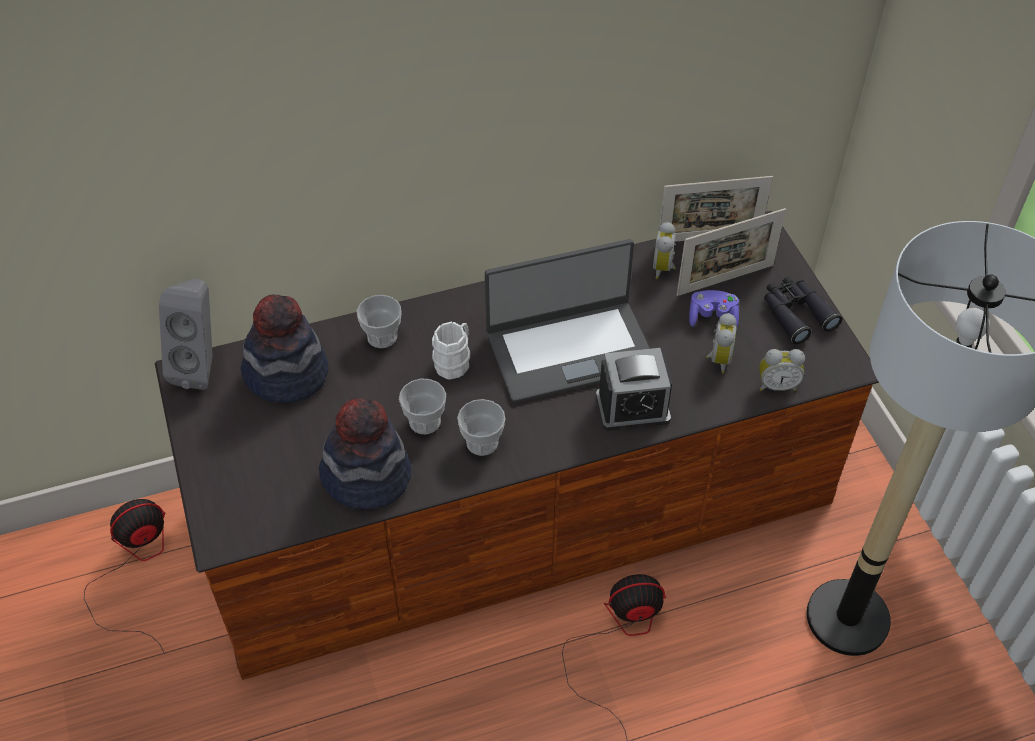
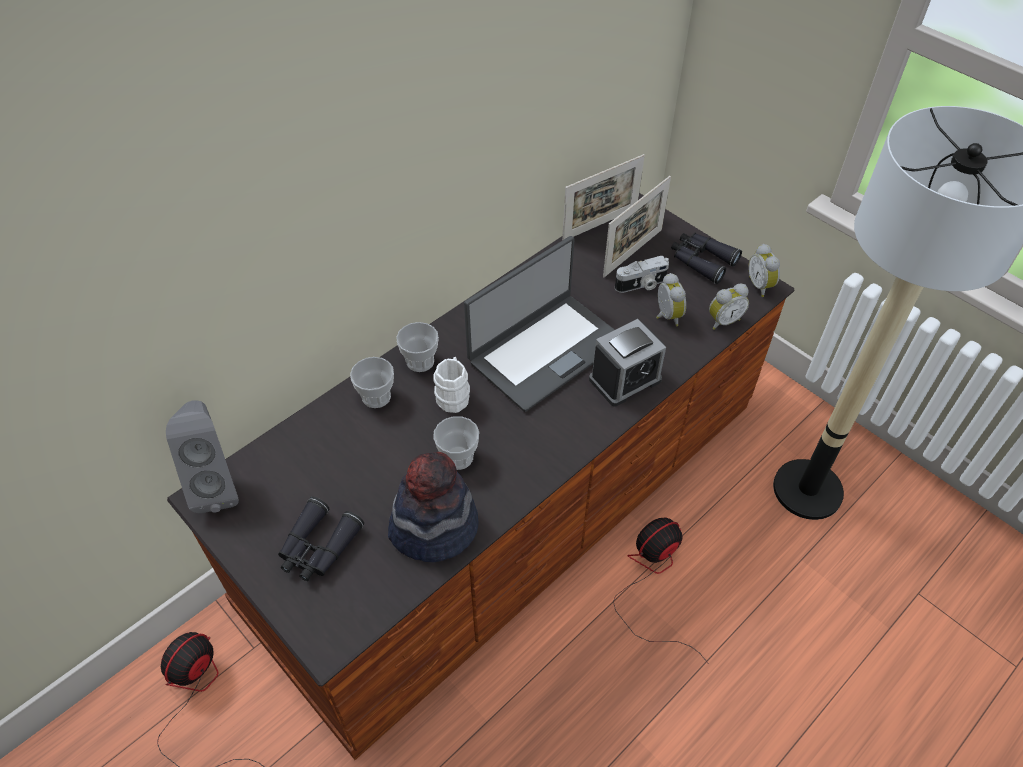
camera: 25 degrees left, 0 degrees up
(256, 454) = (318, 547): none -> black binoculars
(286, 374) = (306, 462): hat -> none
(482, 442) = (519, 456): cup -> cup (420, 361)
(664, 268) = (580, 259): alarm clock -> alarm clock (761, 286)
(712, 317) = (641, 285): purple game controller -> camera

